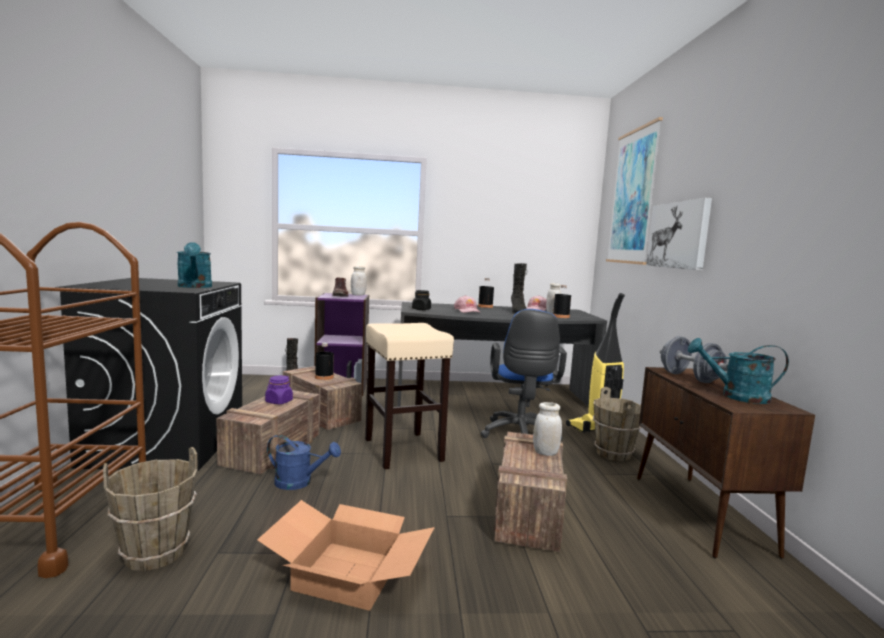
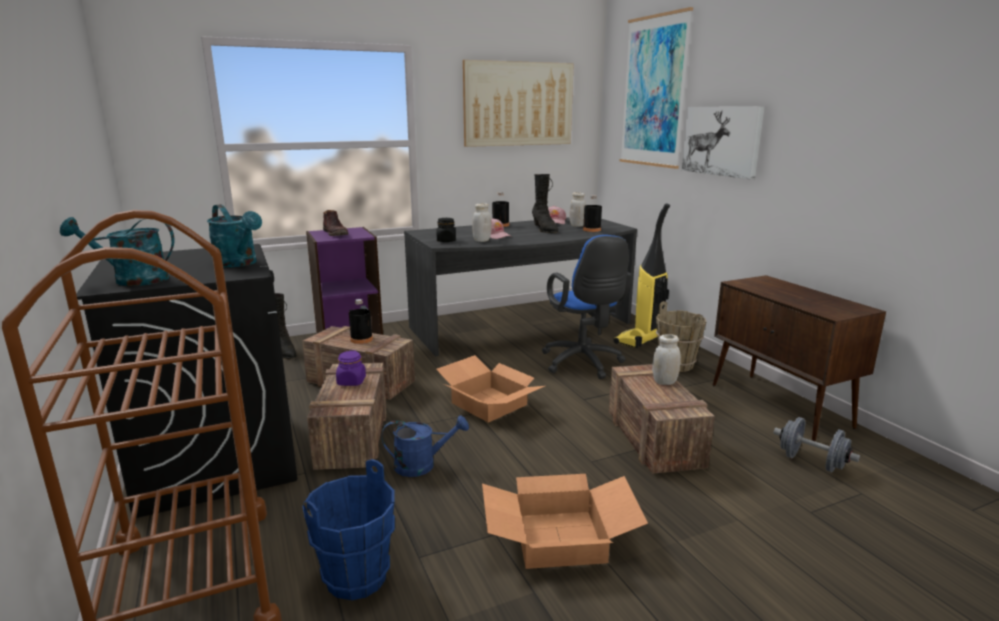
camera: 20 degrees left, 10 degrees up
(155, 553) = (357, 578): brown bucket -> blue bucket
(358, 295) = (354, 229): white jar -> white jar (481, 240)
(402, 449) = (488, 404): beige stool -> cardboard box
(517, 208) = (518, 104): none -> picture
(690, 378) = (767, 289): grey dumbbell -> grey dumbbell (811, 462)
(736, 396) = (820, 303): turquoise watering can -> turquoise watering can (132, 280)

